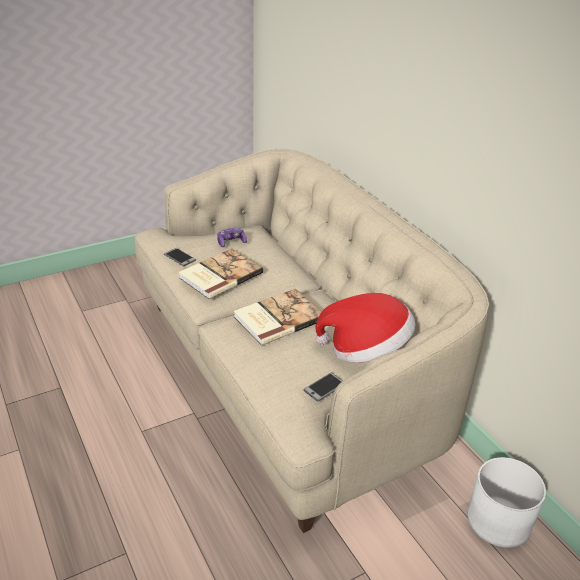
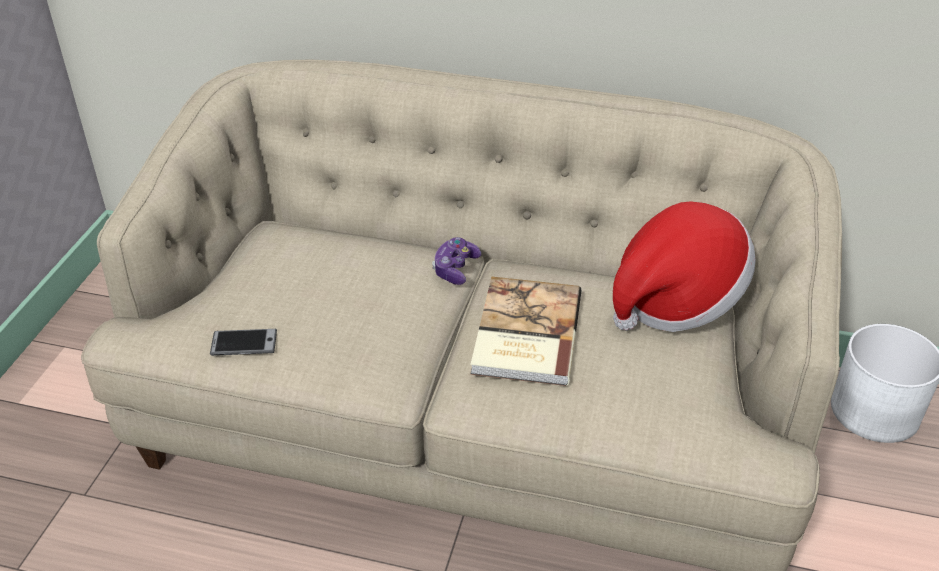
camera: 45 degrees left, 5 degrees up
(219, 275) = (348, 329): book -> none
(231, 242) = (281, 269): game controller -> game controller (455, 269)
(324, 387) = (709, 381): phone -> none

